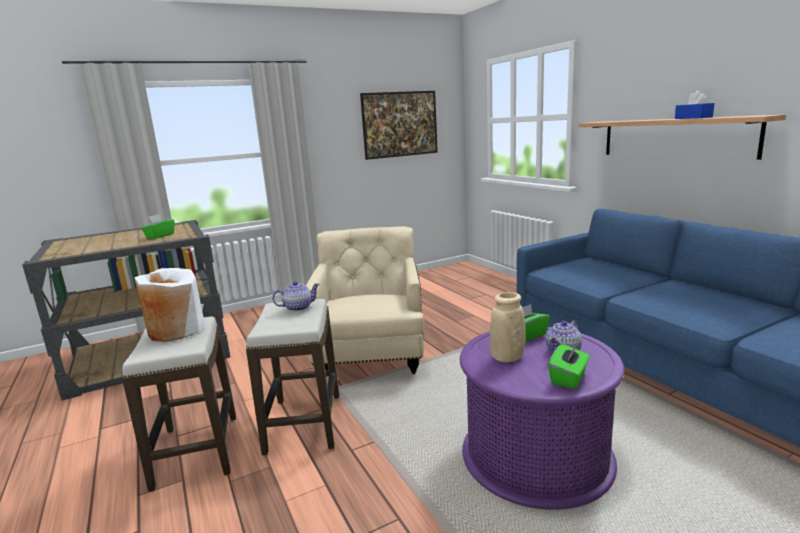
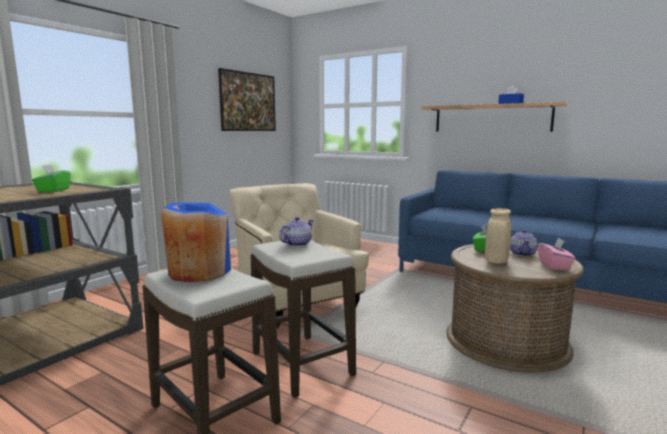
camera: 30 degrees left, 5 degrees down
(176, 330) = (198, 272): white vase -> blue vase
(536, 455) = (506, 341): purple coffee table -> brown coffee table
(568, 378) = (554, 265): green tissue box -> pink tissue box

